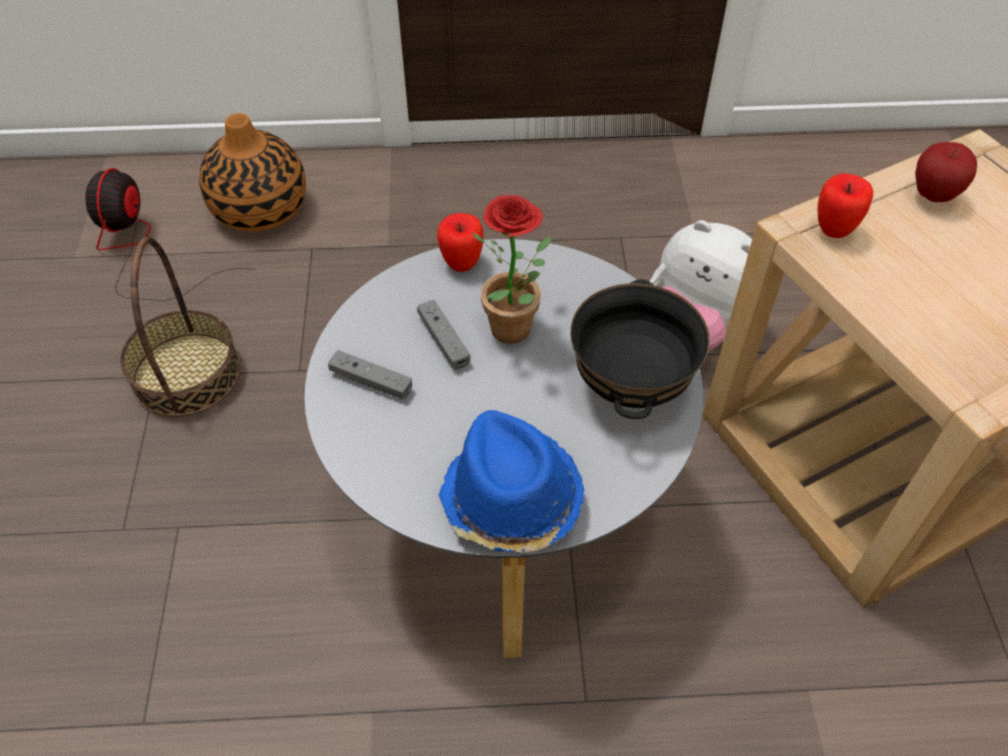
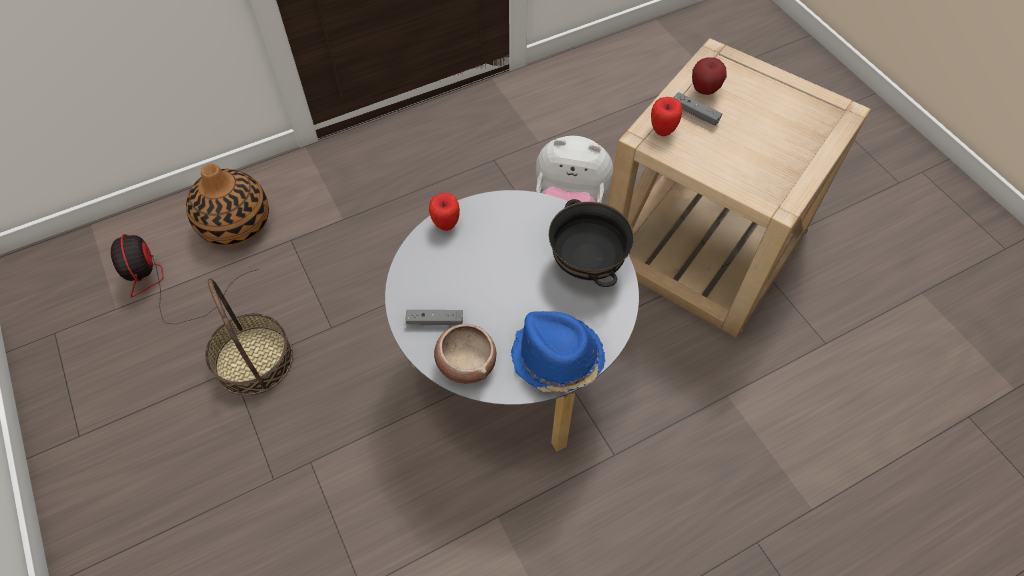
camera: 25 degrees left, 5 degrees up
(379, 453) = (466, 362): none -> bowl
(443, 340) = (463, 278): grey game controller -> grey game controller (695, 113)
(515, 334) = (504, 258): potted plant -> none

